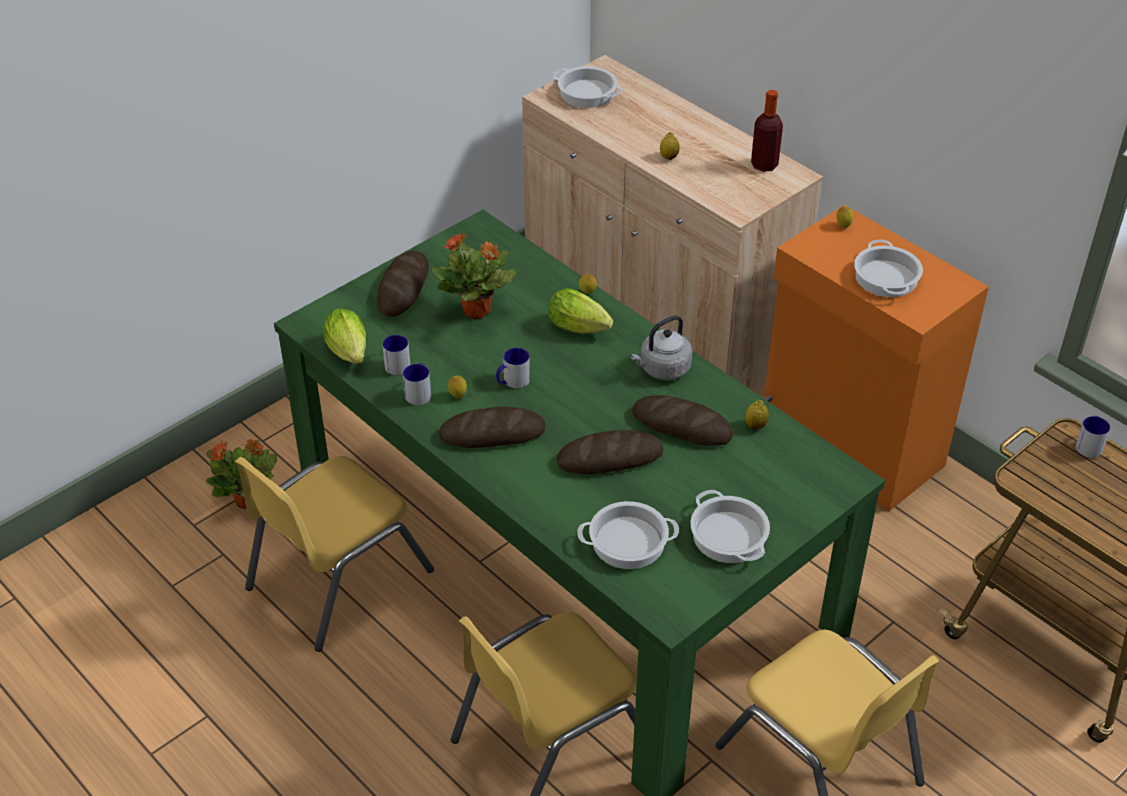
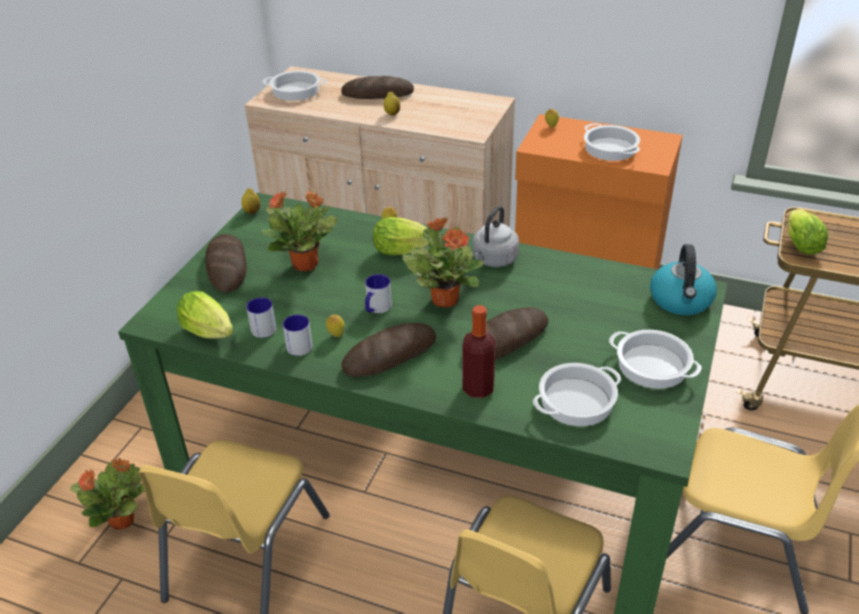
camera: 25 degrees left, 5 degrees down
(583, 395) = (444, 299): none -> potted plant
(682, 426) = (543, 295): bread -> bread (377, 93)
(755, 426) = (599, 276): lemon -> lemon (252, 212)
(764, 165) = (467, 101): bottle -> bottle (478, 388)
(817, 482) = (681, 300): none -> kettle
(1034, 465) = (799, 244): none -> lettuce
(1089, 444) = (820, 219): mug -> none

